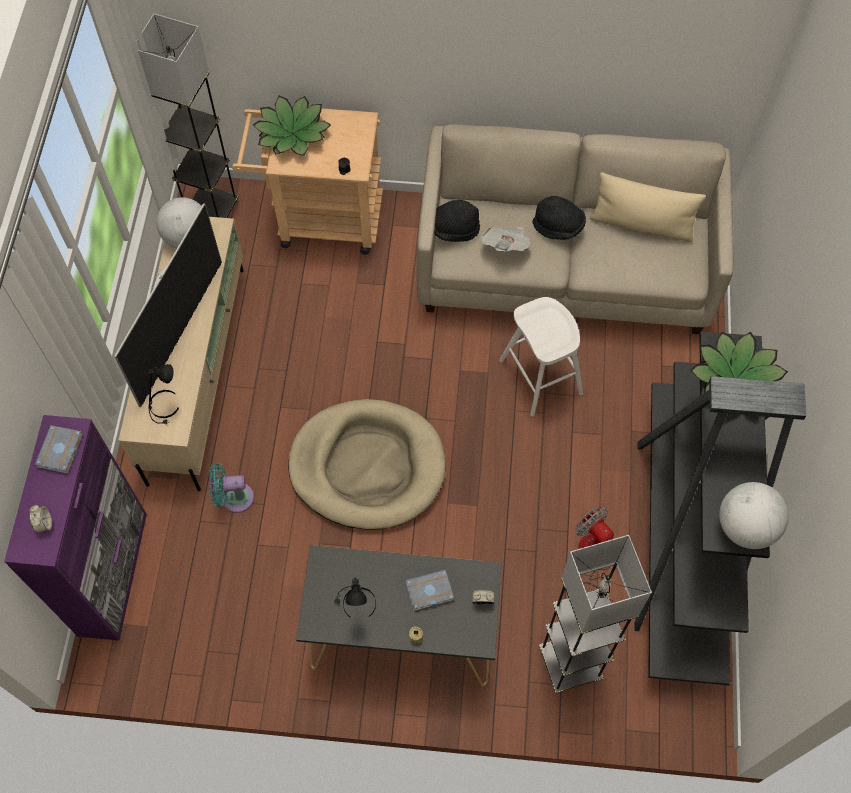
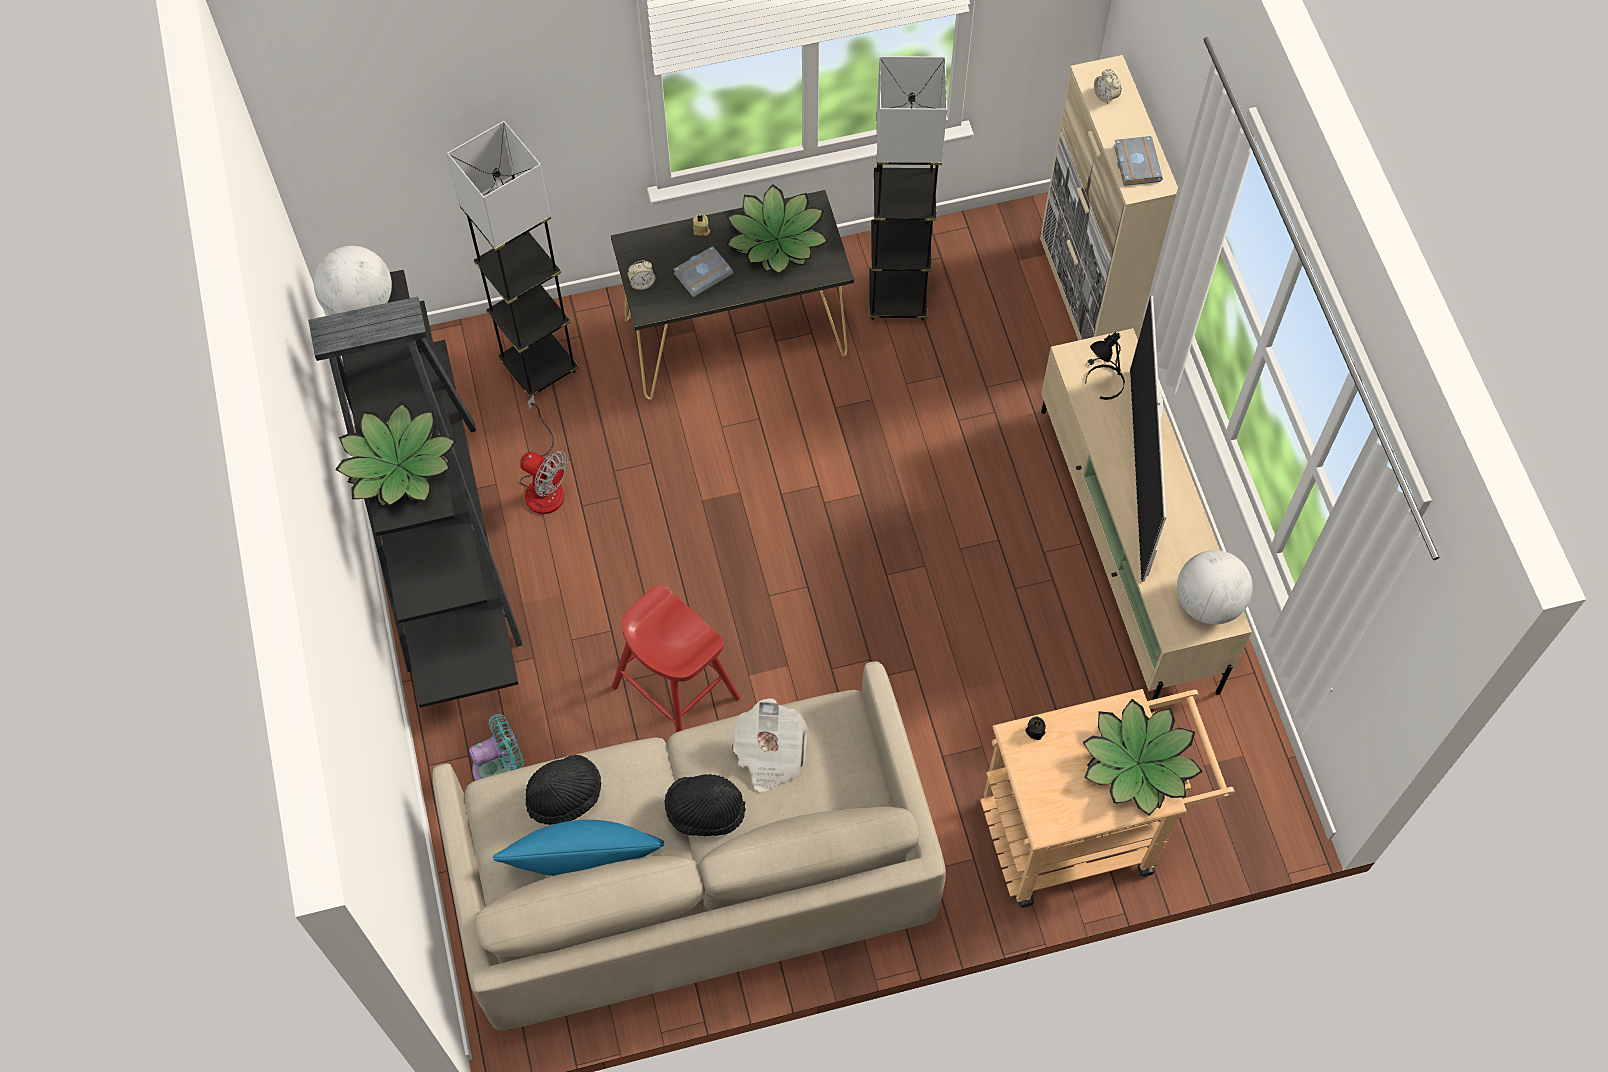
camera: 160 degrees right, 0 degrees up
(113, 573) = (1087, 297): purple cabinet -> beige cabinet
(212, 210) = (1246, 790): grey floor lamp -> grey floor lamp (897, 298)
(234, 498) = (997, 415): turquoise fan -> turquoise fan (500, 767)
(357, 604) = (776, 239): black table lamp -> potted plant
(367, 466) = (854, 502): beige dog bed -> none
(453, 229) = (854, 755): black hat -> black hat (565, 796)
(540, 376) = (676, 692): white stool -> red stool
(641, 224) = (584, 860): beige pillow -> blue pillow

